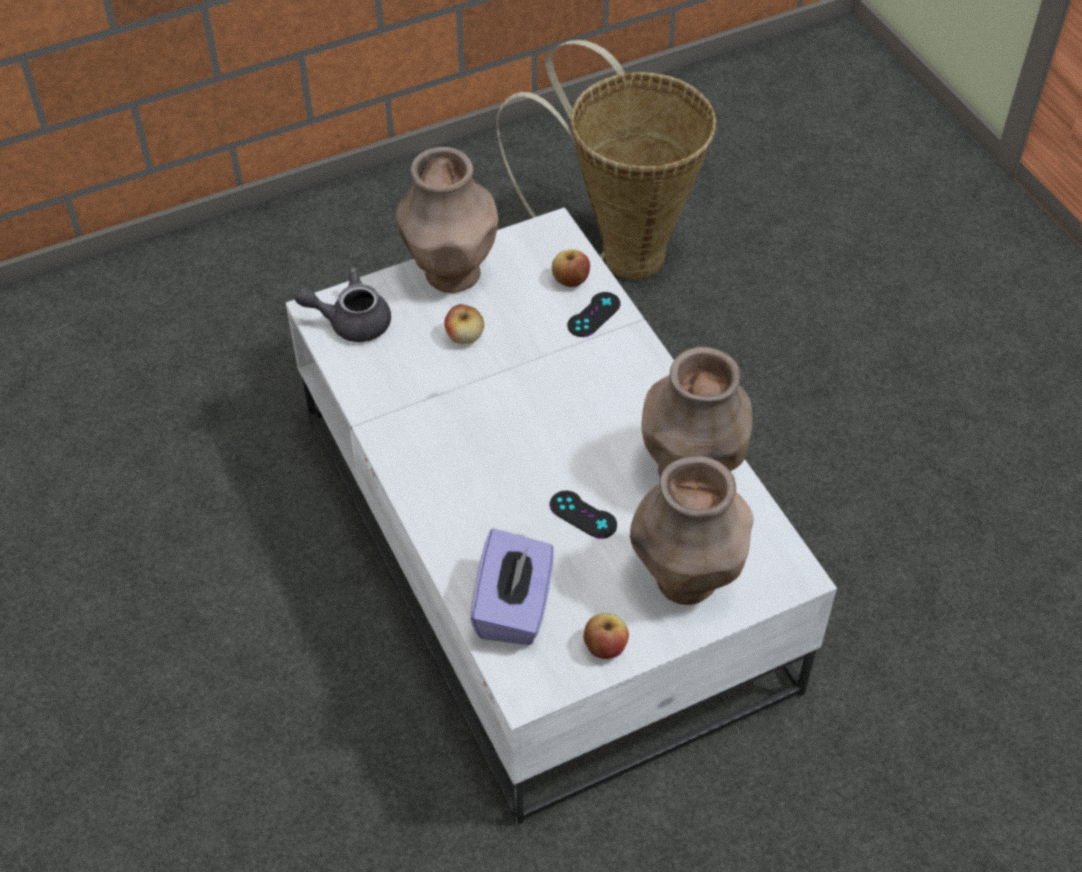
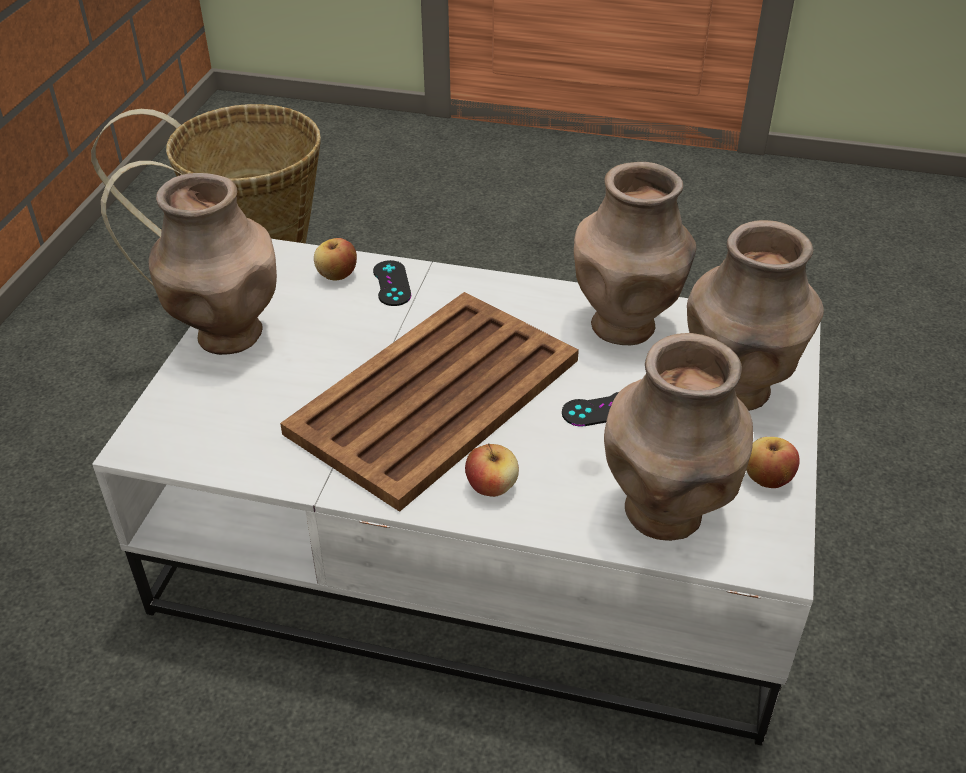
camera: 50 degrees left, 10 degrees down
(351, 321) = (186, 430): grey teapot -> none
(465, 337) = (311, 367): apple -> apple (491, 486)
(501, 417) = (432, 397): none -> brown tray
(514, 607) = (665, 513): purple tissue box -> brown vase

